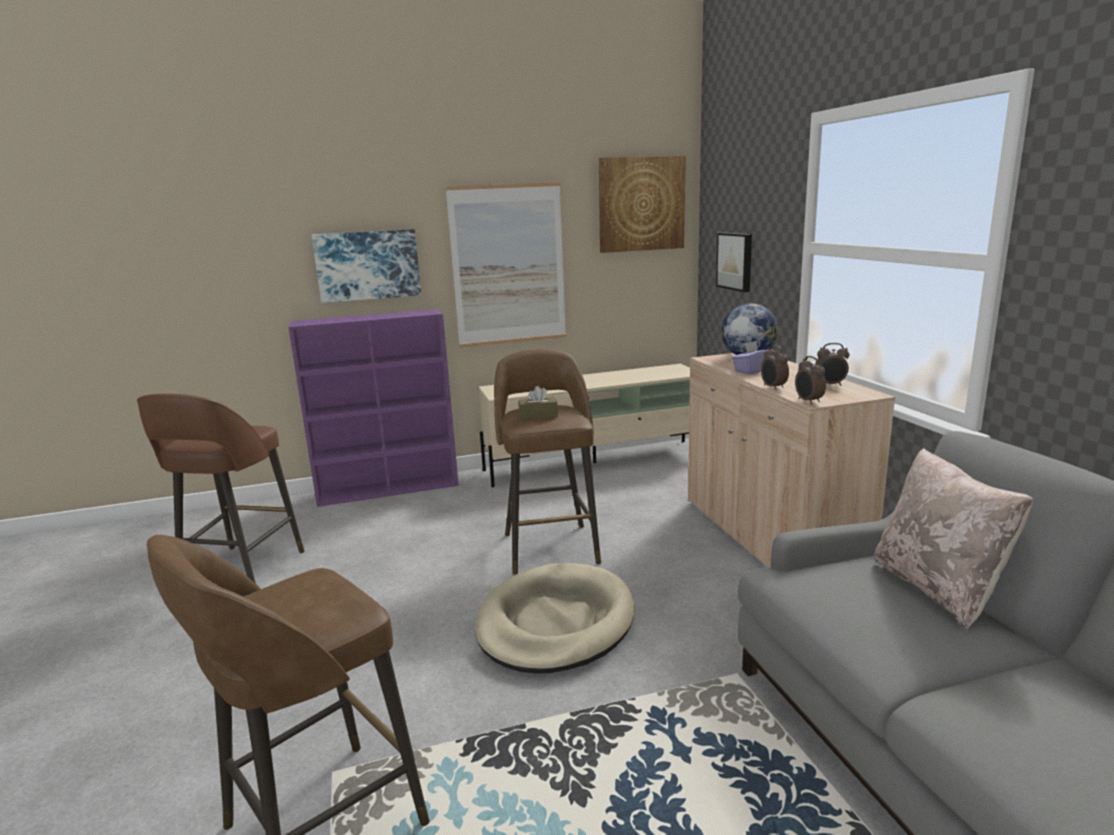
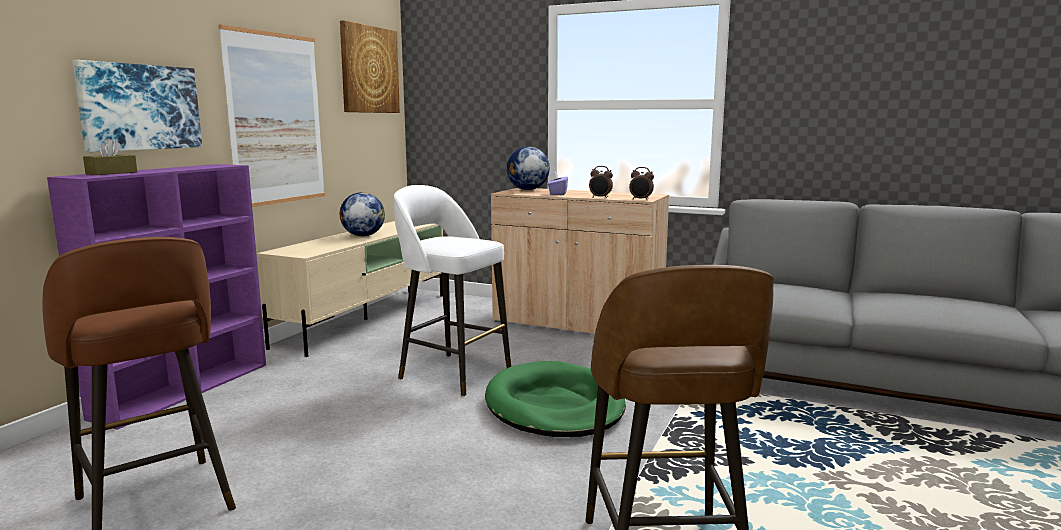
camera: 50 degrees left, 5 degrees down
(538, 416) = (452, 241): brown tissue box -> brown tissue box (111, 173)
(550, 547) = (452, 373): brown stool -> white stool
(555, 623) = (554, 406): beige dog bed -> green dog bed
(591, 381) = (363, 236): none -> globe
(736, 261) = (463, 122): picture -> none
(830, 385) = (623, 194): alarm clock -> none
(938, 589) = (782, 282): beige pillow -> none

